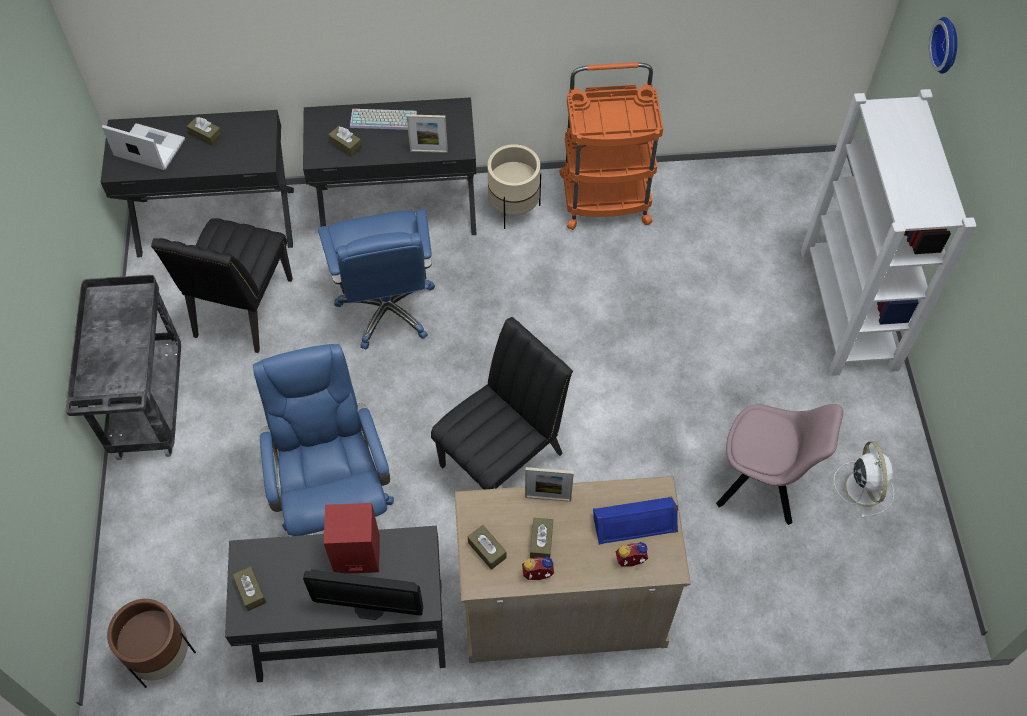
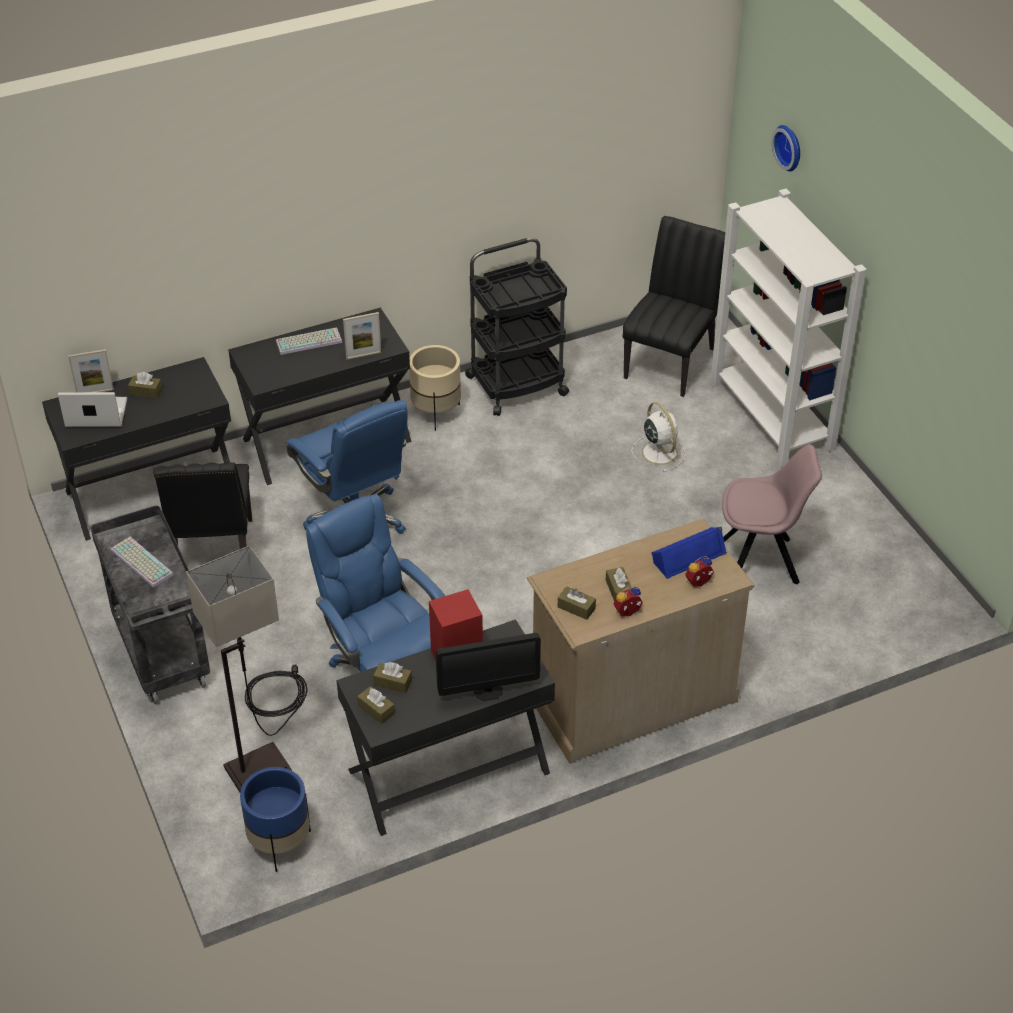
camera: 20 degrees left, 15 degrees down
(114, 334) = (140, 562): none -> keyboard
(162, 657) = (280, 844): brown planter -> blue planter
(208, 522) = (269, 728): none -> floor lamp
(346, 145) = (284, 368): brown tissue box -> brown tissue box (393, 682)
(501, 461) = (522, 606): black chair -> black chair (669, 364)
(548, 498) = (608, 559): picture frame -> picture frame (95, 392)
(605, 199) = (517, 386): orange cart -> black cart
(864, 486) = (846, 540): white fan -> white fan (658, 452)

